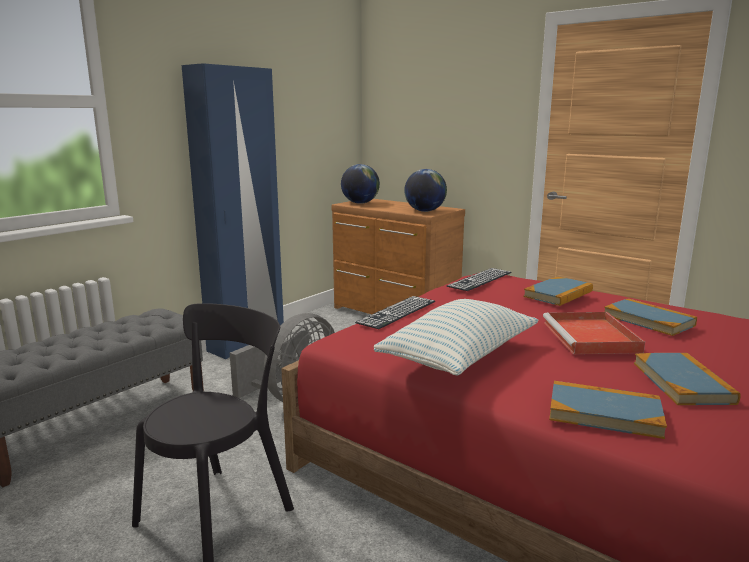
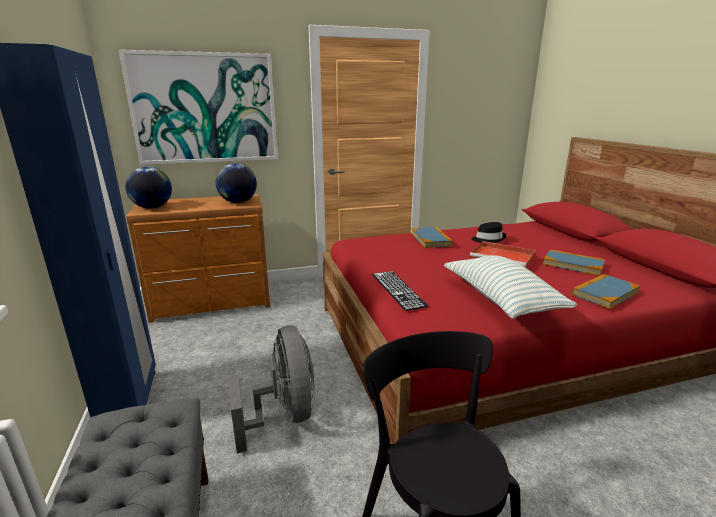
camera: 55 degrees left, 5 degrees up
(432, 113) = (205, 109): none -> picture
(480, 279) = (370, 245): keyboard -> none
(648, 320) = (488, 239): book -> black hat

